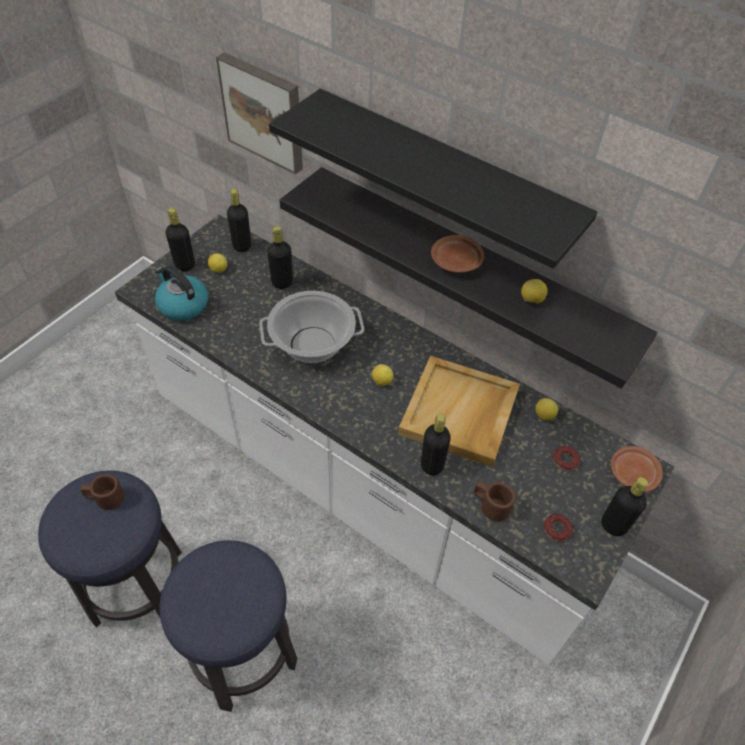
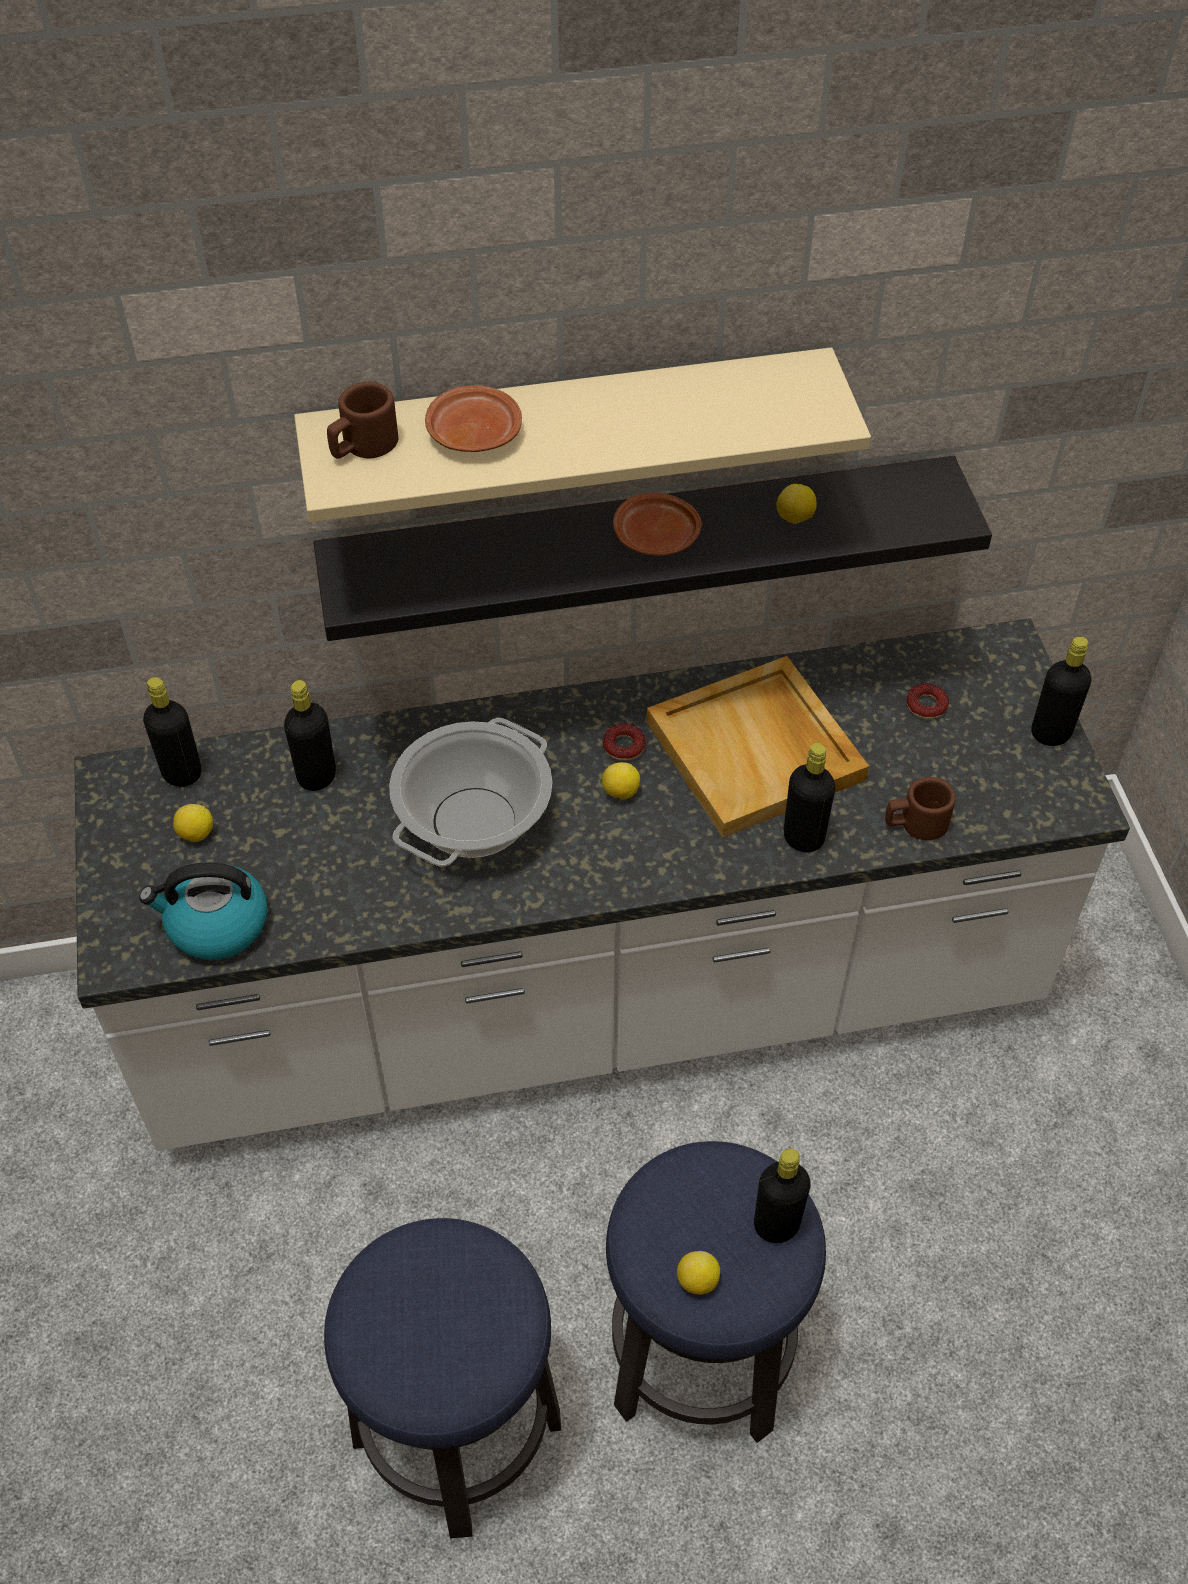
camera: 45 degrees left, 0 degrees up
(105, 498) = (414, 1284): brown mug -> brown mug (362, 446)
(185, 265) = (134, 869): black bottle -> black bottle (776, 1225)
(264, 112) = (166, 513): picture -> none
(444, 176) = (568, 428): black shelf -> beige shelf
(544, 415) = (845, 673): lemon -> lemon (697, 1281)
(557, 529) = (1006, 787): donut -> donut (624, 746)
(633, 473) = (1003, 660): brown plate -> brown plate (473, 433)

